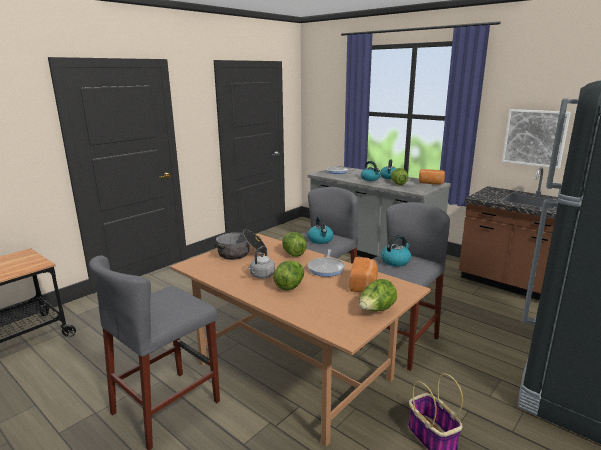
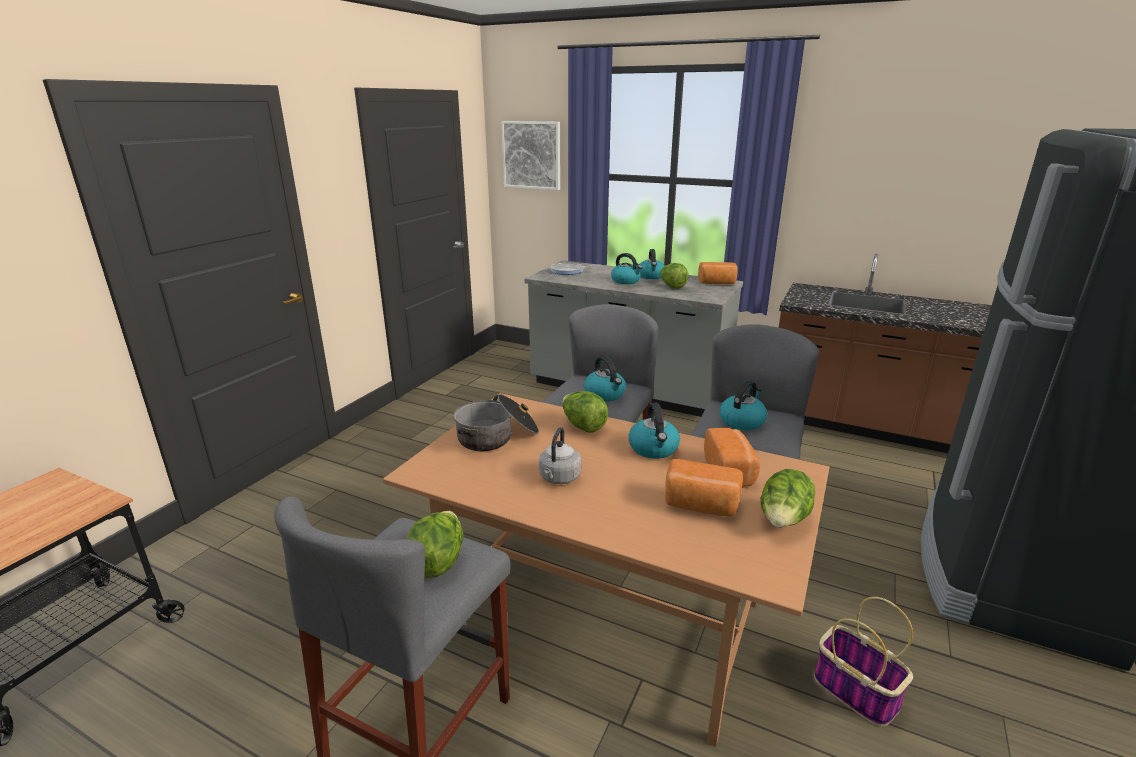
camera: 15 degrees left, 5 degrees up
(290, 286) = (618, 492): lettuce -> lettuce (437, 562)
(326, 268) = (654, 449): frying pan -> kettle
(332, 297) = (700, 506): none -> bread
(534, 138) = (863, 211): picture -> picture (532, 155)

